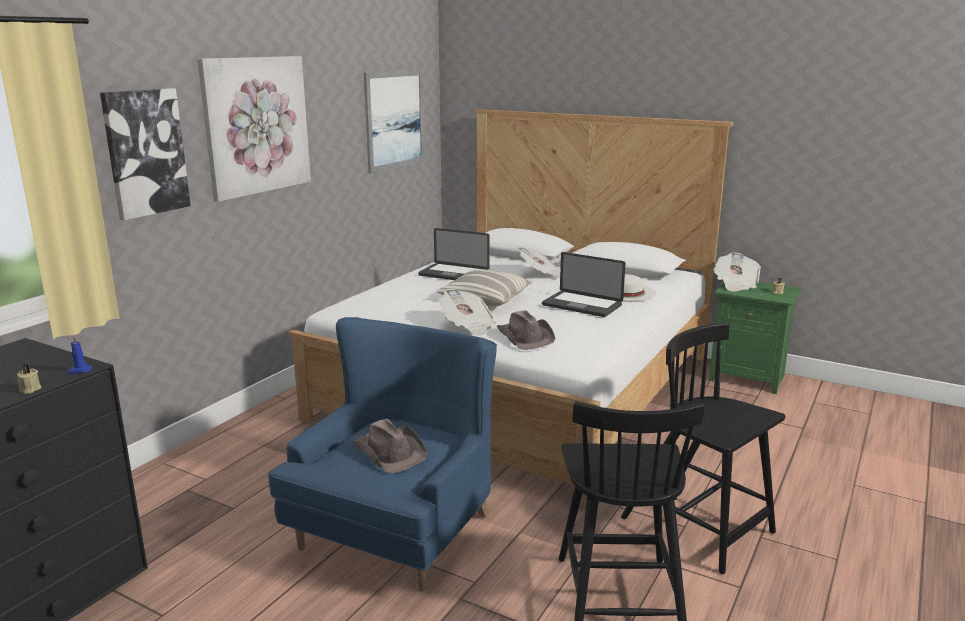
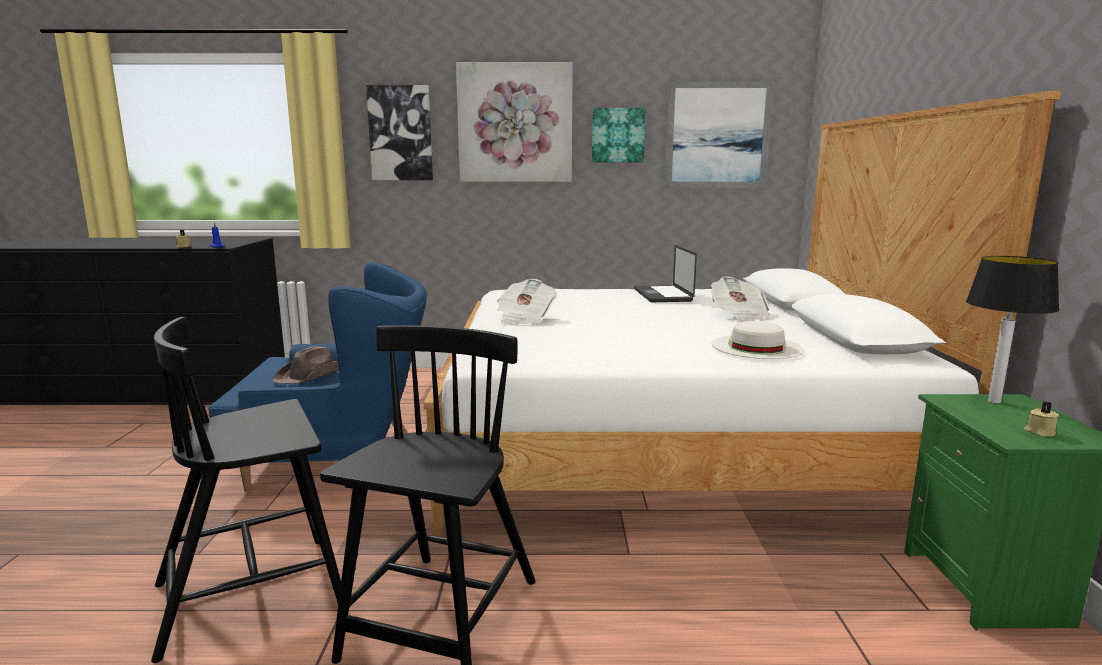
camera: 60 degrees right, 5 degrees down
(335, 128) = (618, 135): none -> picture
(486, 300) = (609, 312): pillow -> none
(526, 337) = (522, 336): brown hat -> none
(582, 305) = (662, 338): laptop -> none
(735, 284) = (994, 401): newspaper -> table lamp

